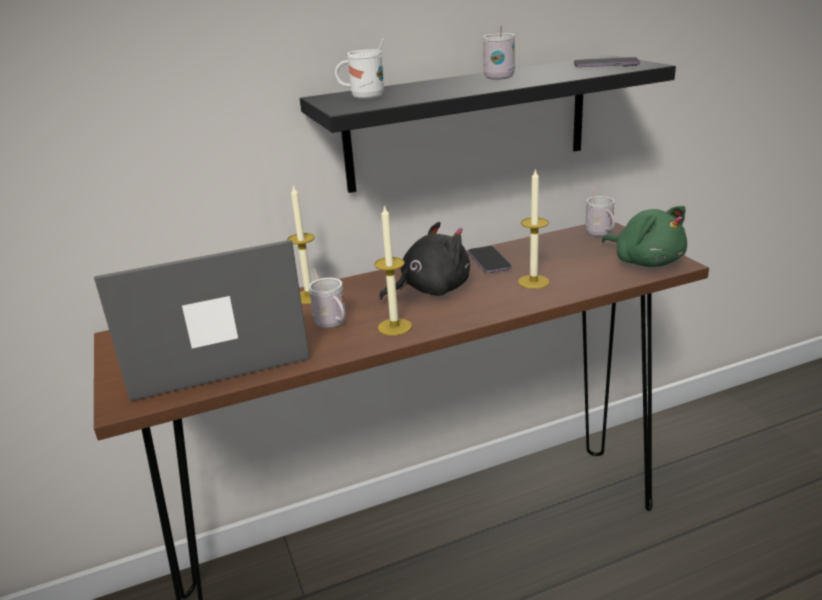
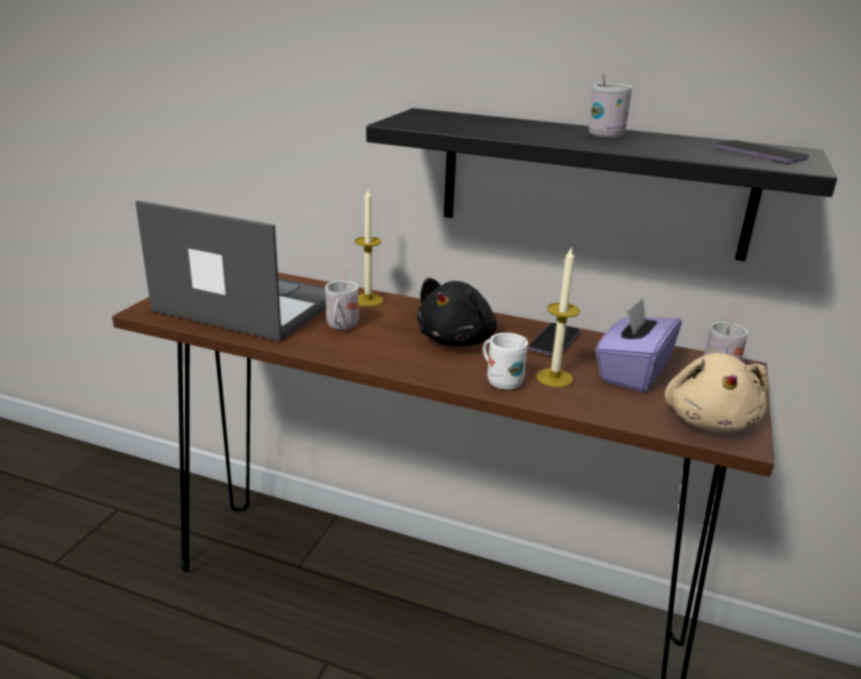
camera: 40 degrees right, 0 degrees up
(362, 97) = (442, 119): white mug -> white mug (500, 381)
(394, 327) = (374, 351): candle -> none
(430, 290) = (458, 339): black plush toy -> black plush toy turned 105 degrees clockwise
(564, 257) = (632, 372): none -> purple tissue box
(646, 261) = (709, 419): green plush toy -> beige plush toy

